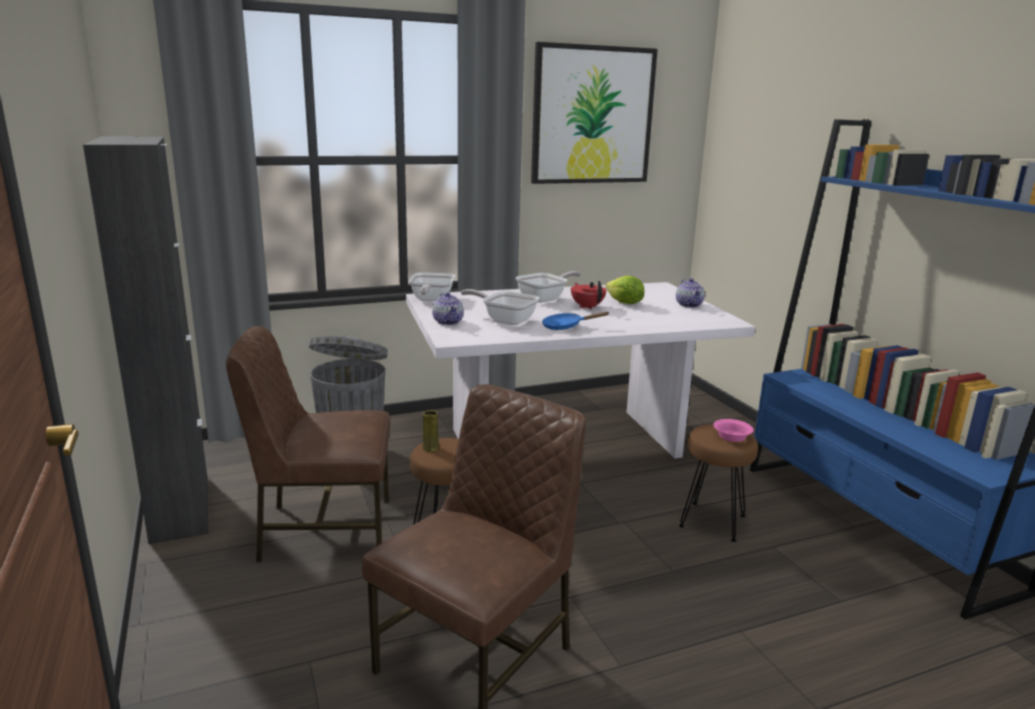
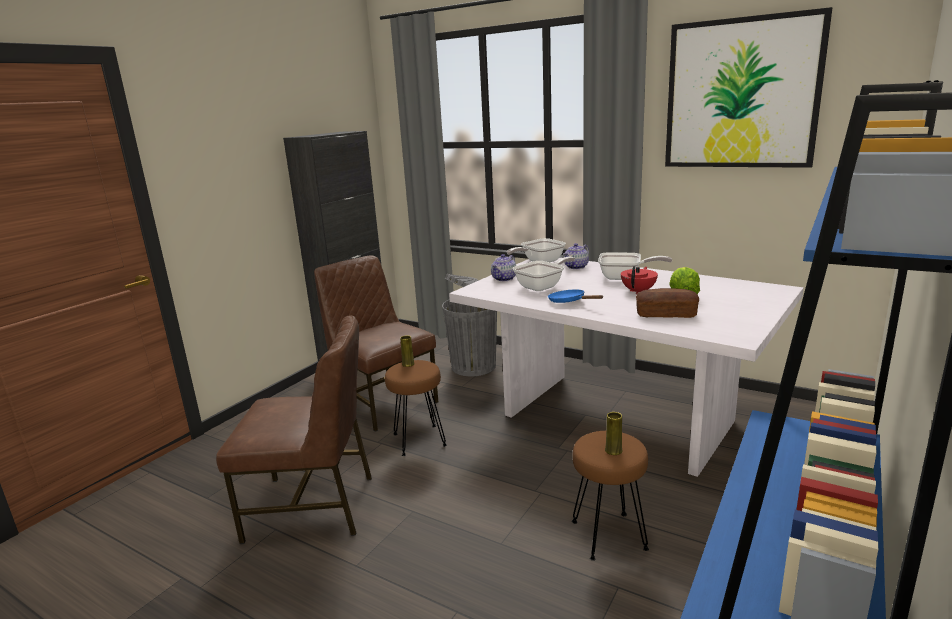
camera: 55 degrees right, 0 degrees up
(505, 320) = (543, 286): frying pan -> frying pan turned 60 degrees clockwise
(652, 318) = (666, 314): none -> bread
(689, 305) = (748, 313): teapot -> teapot (576, 267)
(731, 436) = (613, 450): pink bowl -> yellow vase

